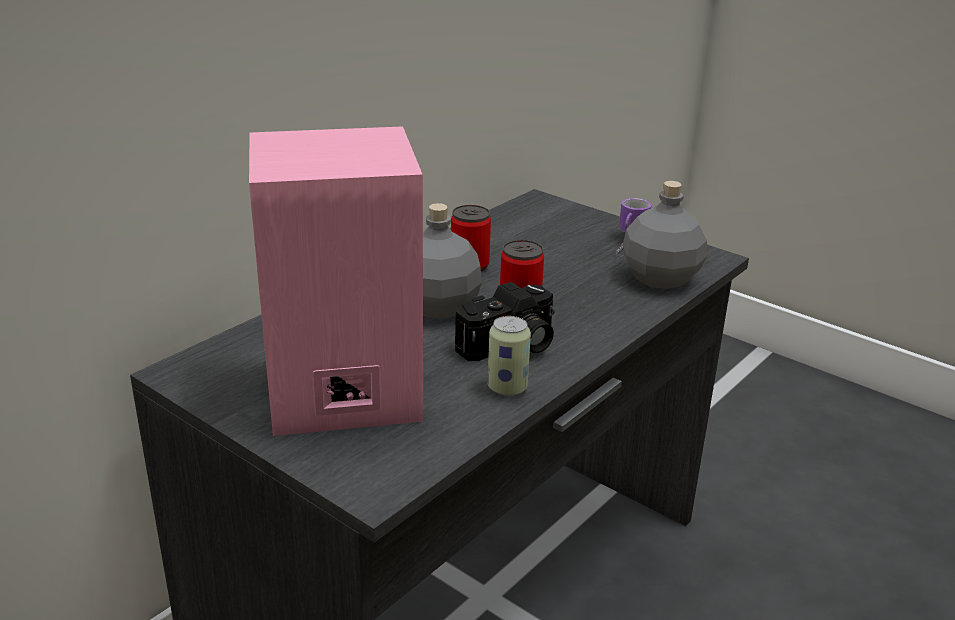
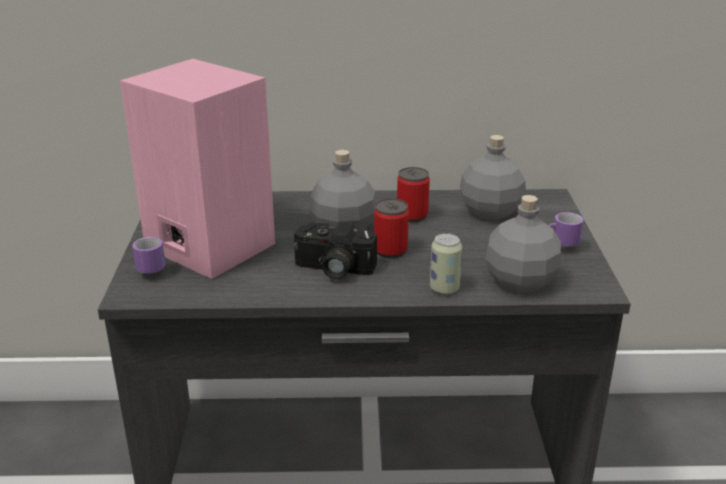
camera: 50 degrees right, 0 degrees up
(324, 452) = (146, 266): none -> mug
(507, 388) = (283, 288): can -> can (444, 288)
(523, 233) = (490, 212): none -> grey bottle

